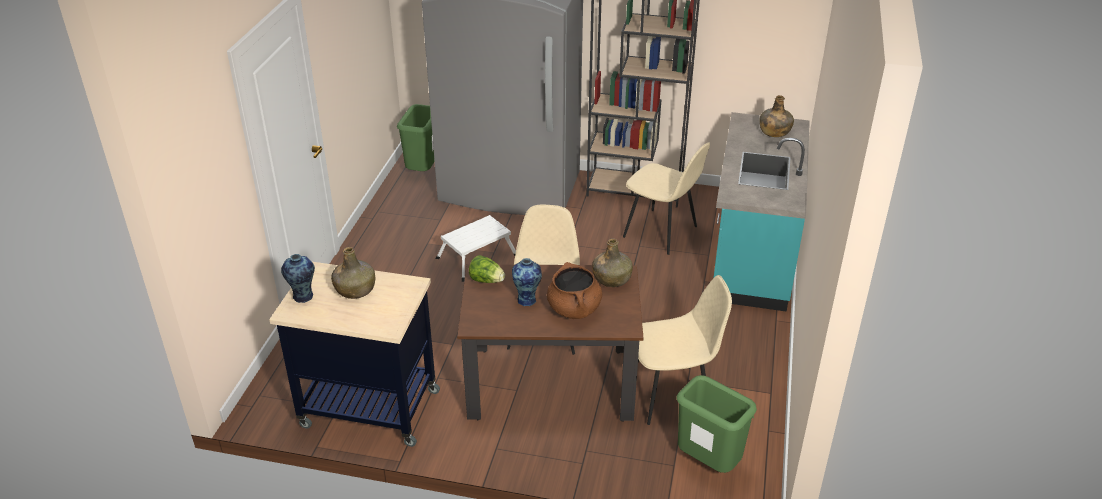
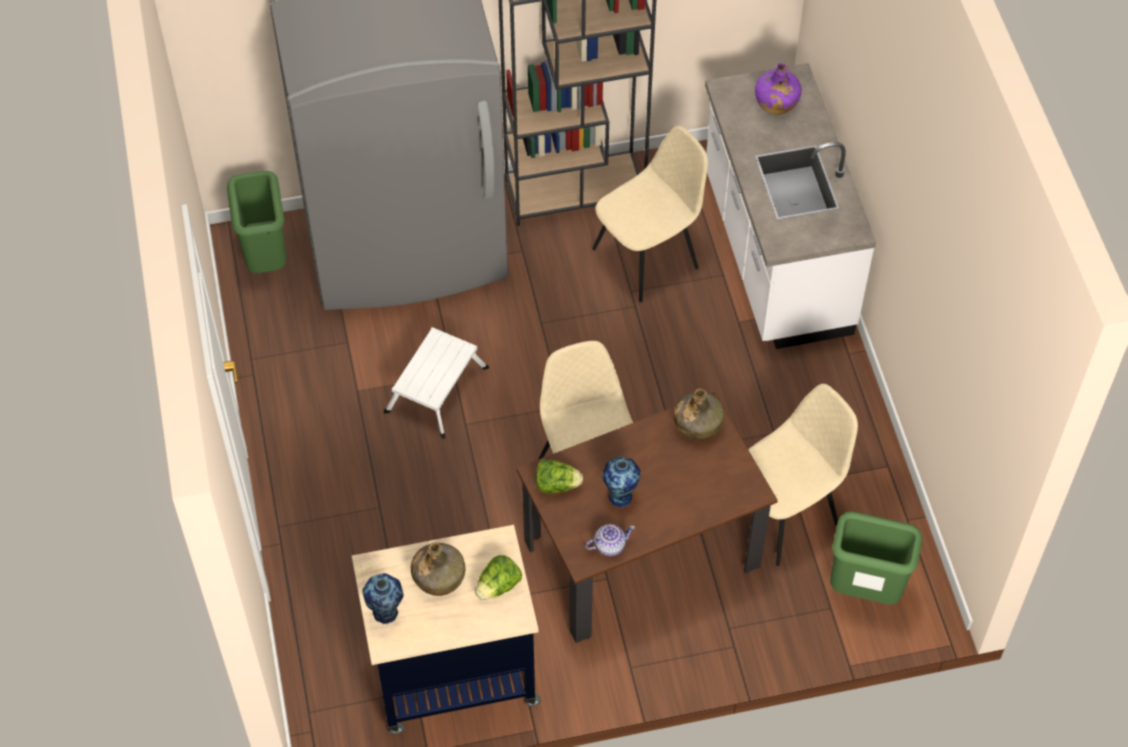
camera: 25 degrees left, 20 degrees up
(391, 307) = (498, 586): none -> lettuce
(498, 323) = (609, 545): none -> teapot
(574, 309) = (681, 489): brown cooking pot -> none
(662, 232) = (647, 257): beige chair -> beige chair turned 45 degrees counterclockwise
(751, 255) = (774, 255): turquoise counter -> white counter
(774, 131) = (776, 102): green bottle -> purple bottle

